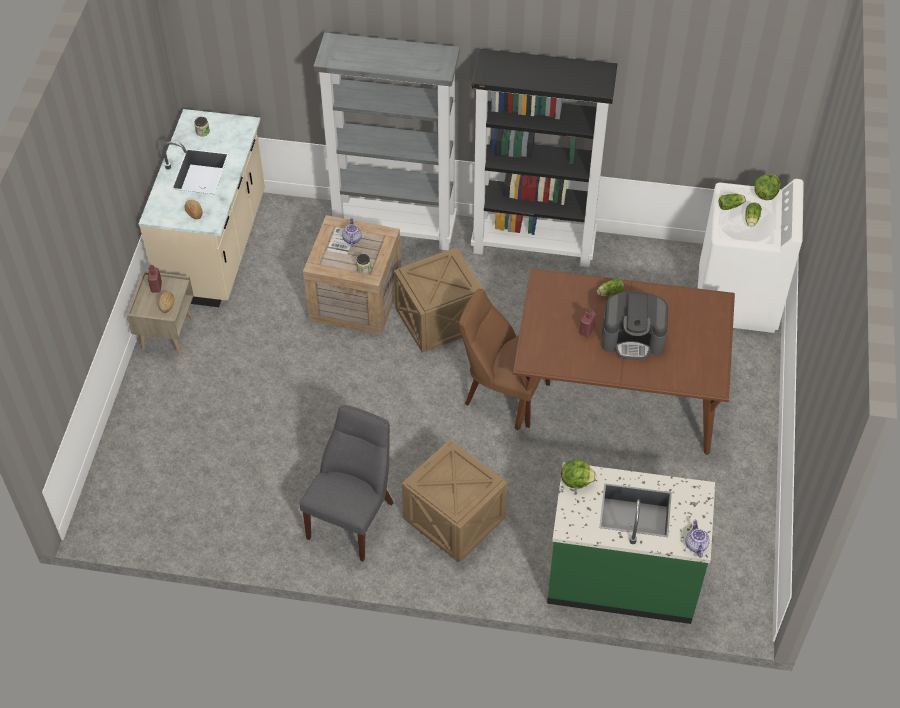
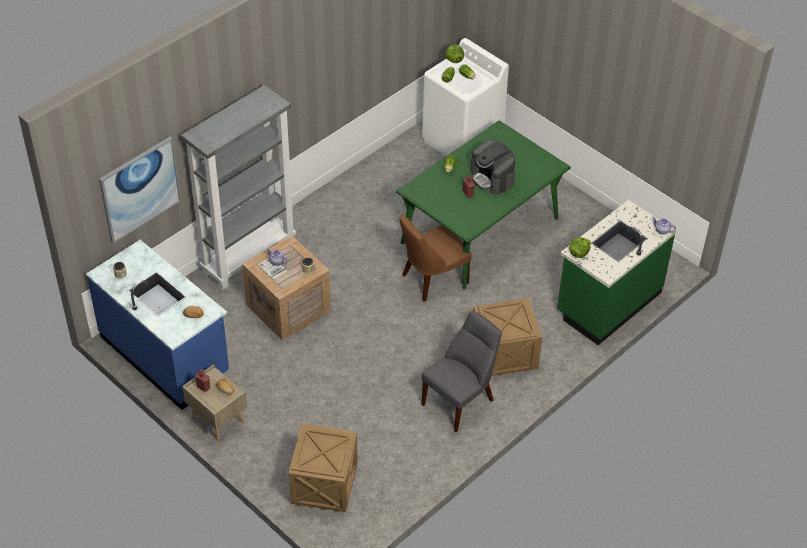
camera: 55 degrees left, 5 degrees down
(215, 247) = (165, 355): beige counter -> blue counter
(267, 62) = (140, 189): none -> picture
(353, 517) = (460, 401): grey chair -> grey chair turned 75 degrees clockwise
(438, 320) = (346, 277): crate -> crate (324, 484)
(534, 245) = (331, 200): black bookcase -> none
(617, 392) = (480, 230): brown dining table -> green dining table
(633, 338) = (492, 178): coffee machine -> coffee machine turned 105 degrees clockwise

